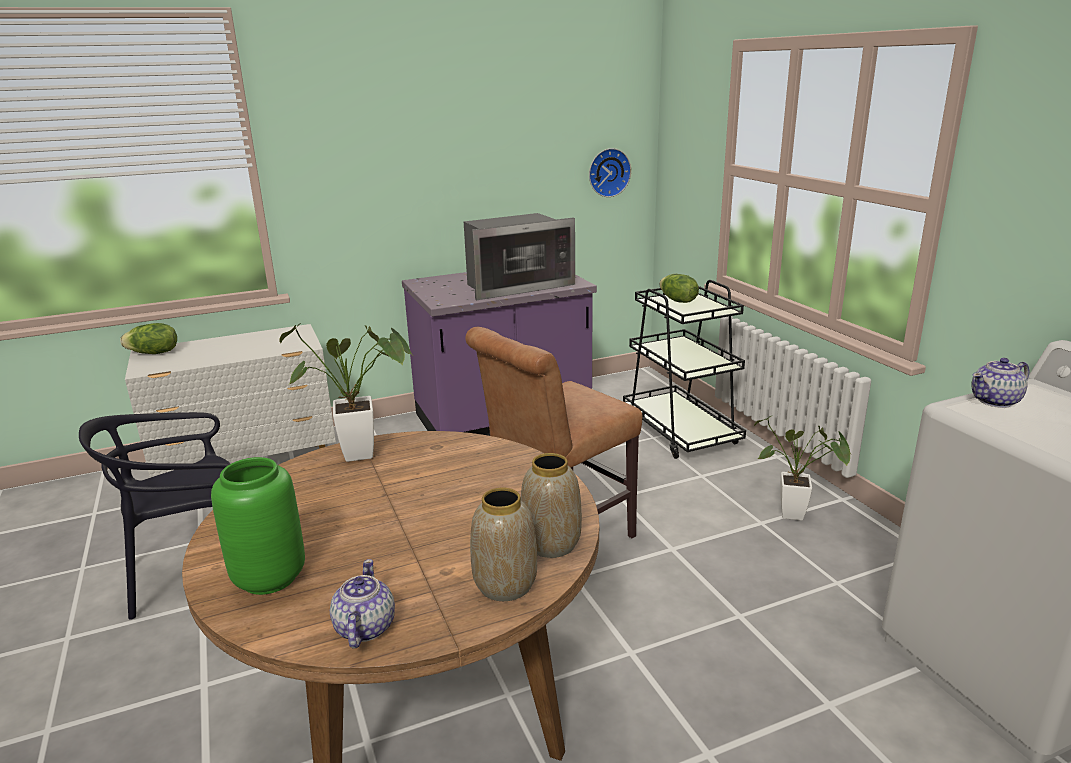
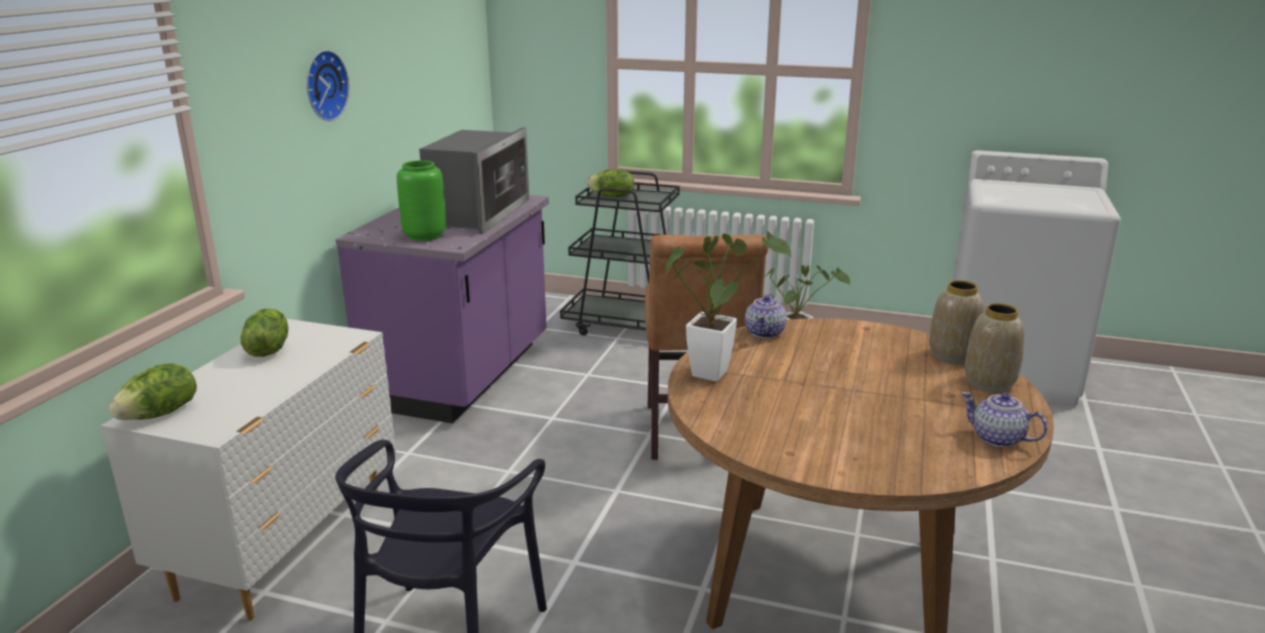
camera: 50 degrees left, 0 degrees up
(260, 338) = (268, 350): none -> lettuce
(271, 577) = (887, 454): green vase -> green vase (425, 236)
(608, 172) = (463, 79): wall clock -> wall clock (323, 85)
(996, 401) = (993, 193): teapot -> teapot (765, 332)

